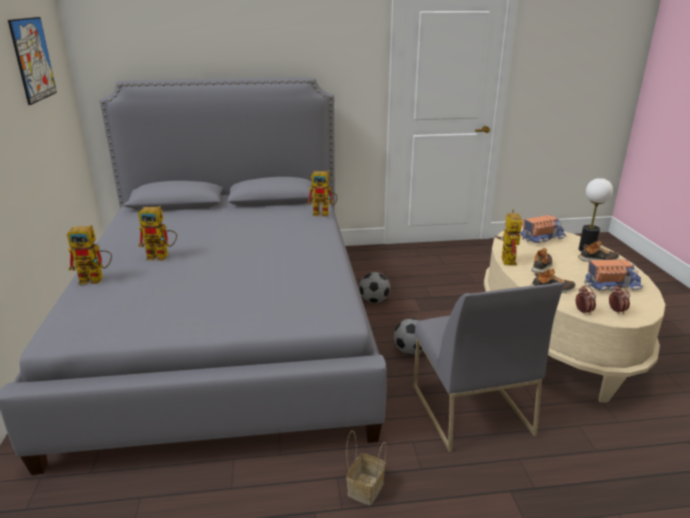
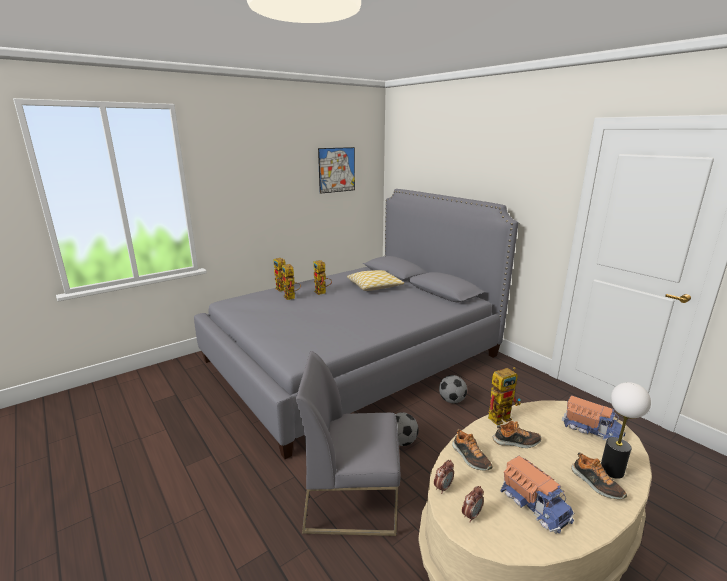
camera: 60 degrees right, 5 degrees down
(199, 224) = (374, 286): none -> pillow
(324, 213) = (446, 312): toy robot -> toy robot (291, 298)
(365, 487) = (239, 468): basket -> none
(469, 409) = (352, 498): grey chair -> grey chair turned 45 degrees clockwise

